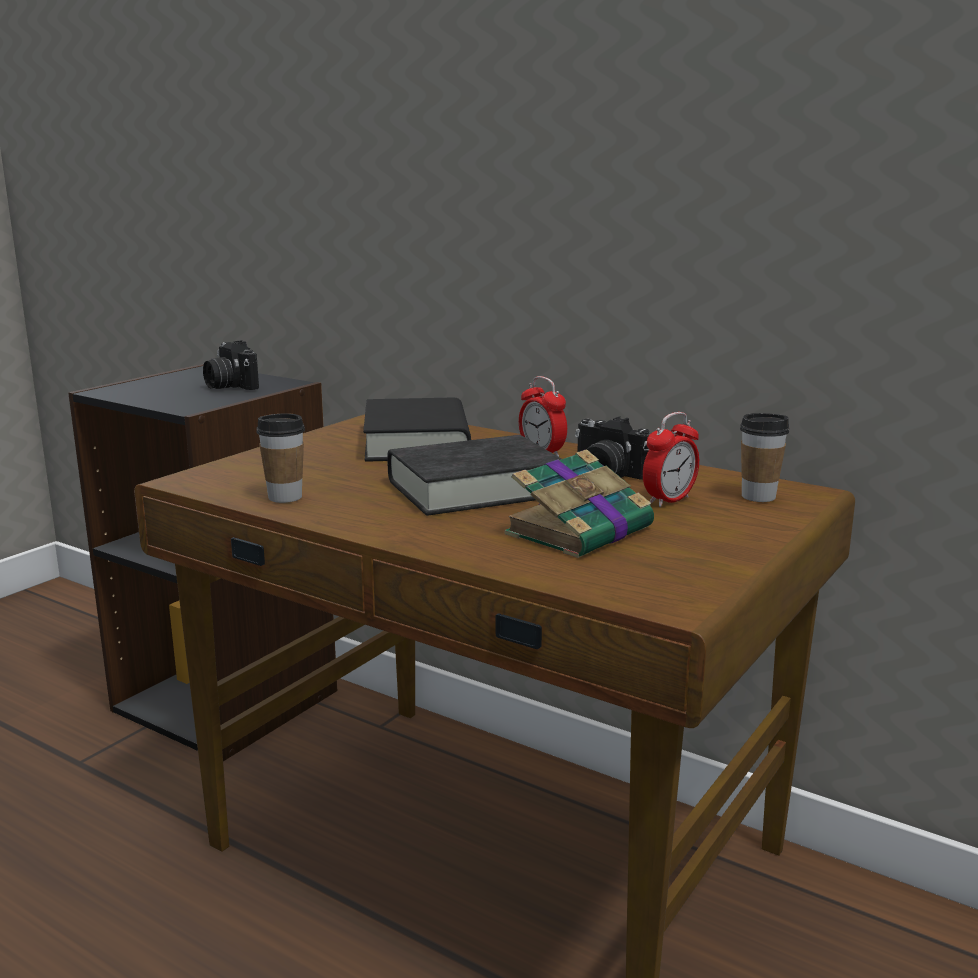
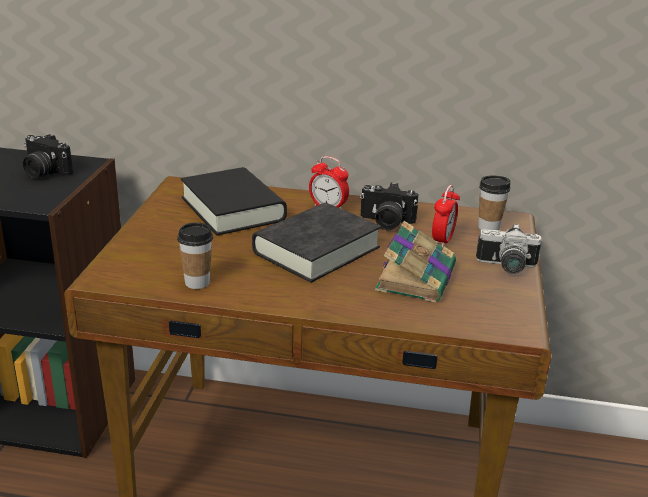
camera: 25 degrees left, 10 degrees up
(737, 538) = (506, 267): none -> camera

